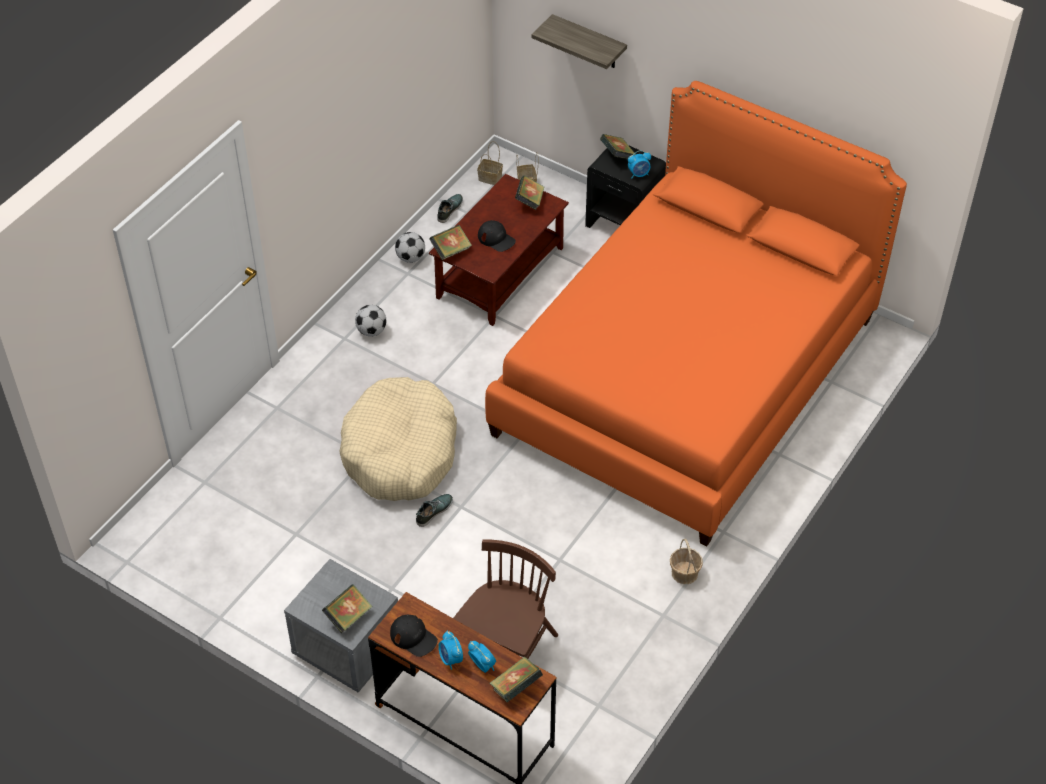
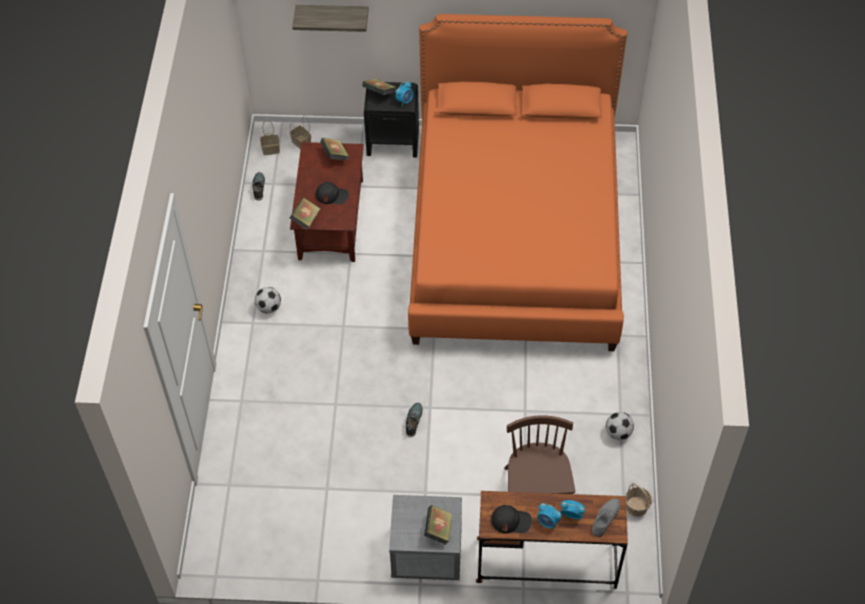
camera: 30 degrees left, 5 degrees up
(400, 452) = (357, 388): beige dog bed -> none
(411, 258) = (257, 237): football -> football (618, 432)
(516, 687) = (605, 518): book -> grey shoe
(684, 573) = (613, 377): basket -> basket (636, 507)

